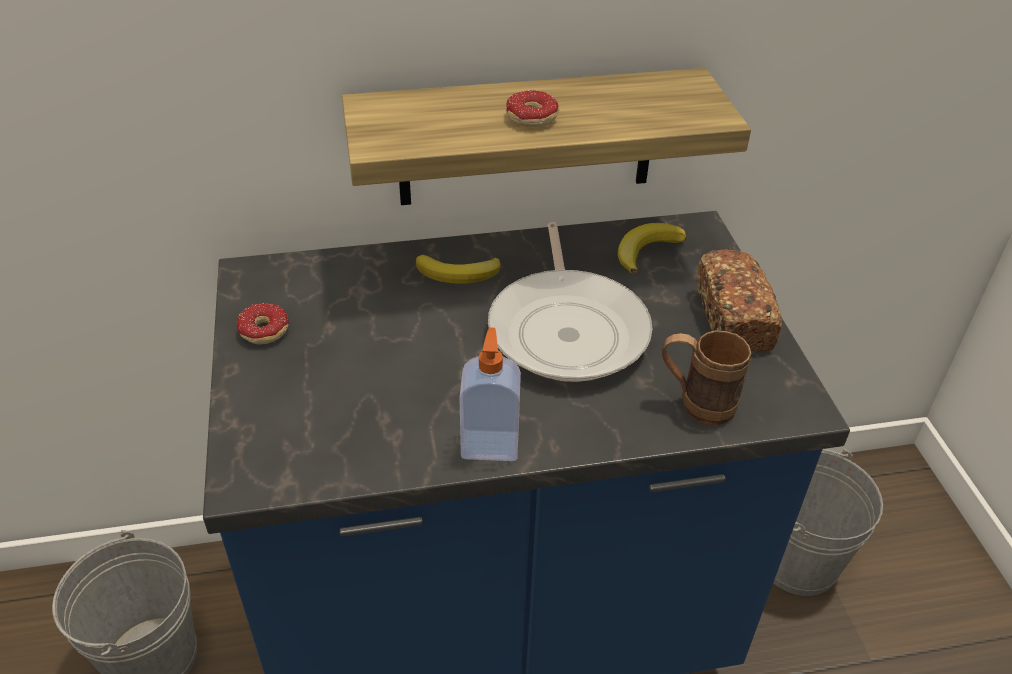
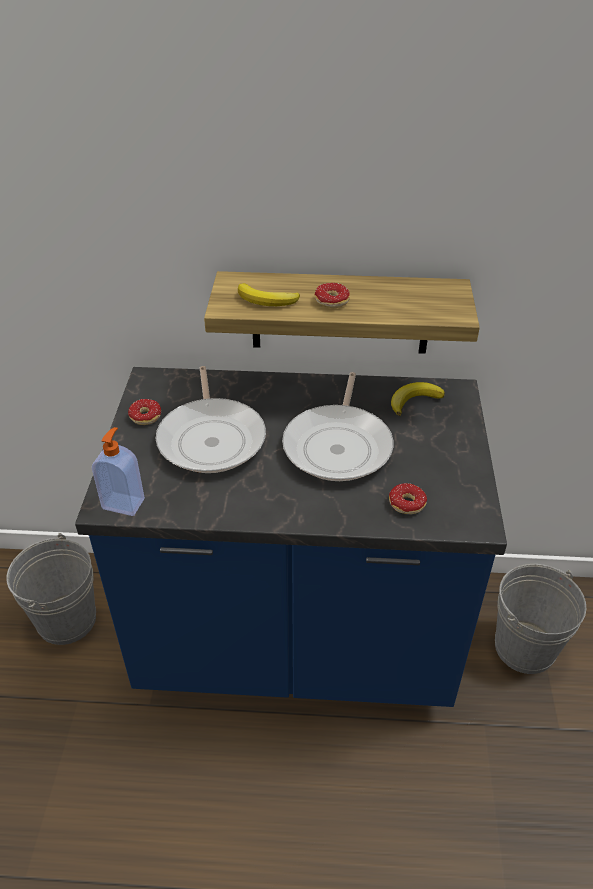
camera: 15 degrees right, 0 degrees up
(378, 347) = (212, 438): none -> frying pan
(459, 274) = (281, 398): banana -> banana (267, 300)
(490, 444) = (260, 510): soap dispenser -> soap dispenser (124, 503)
(695, 404) = (405, 508): brown mug -> donut
(733, 319) = (455, 457): bread -> none

